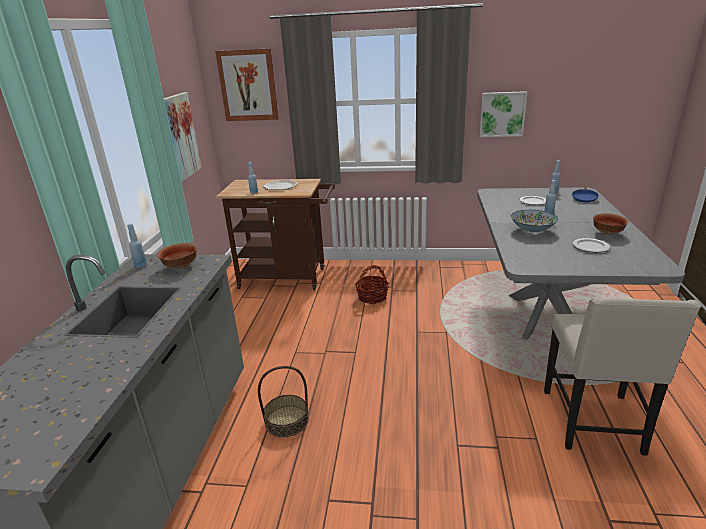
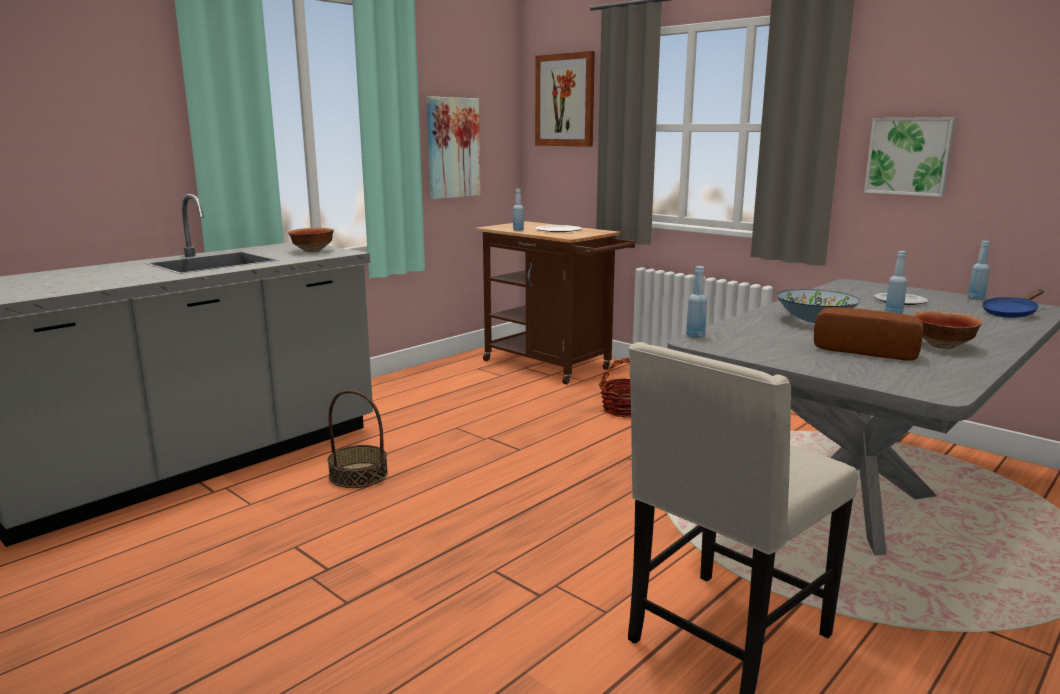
camera: 35 degrees right, 10 degrees down
(141, 265) = (287, 246): blue bottle -> blue bottle (695, 336)
(591, 247) = (866, 350): plate -> bread

